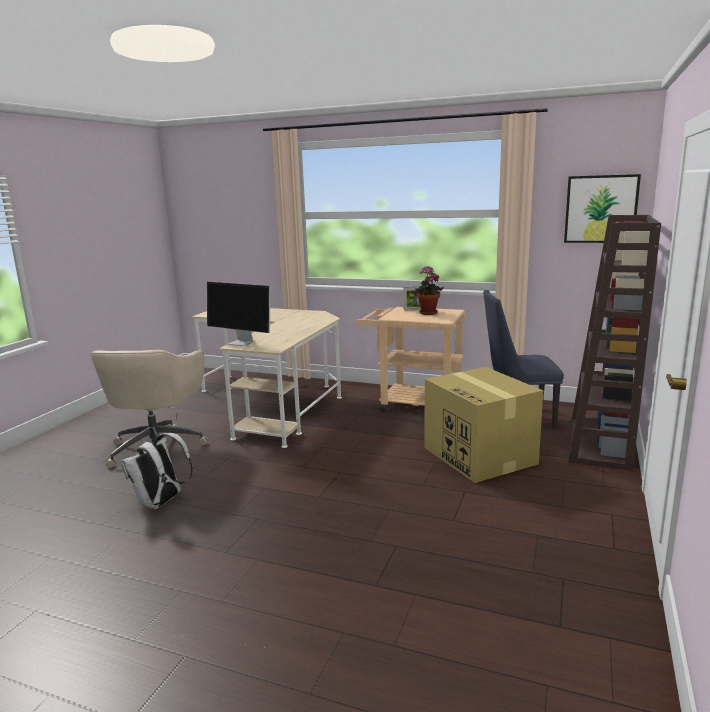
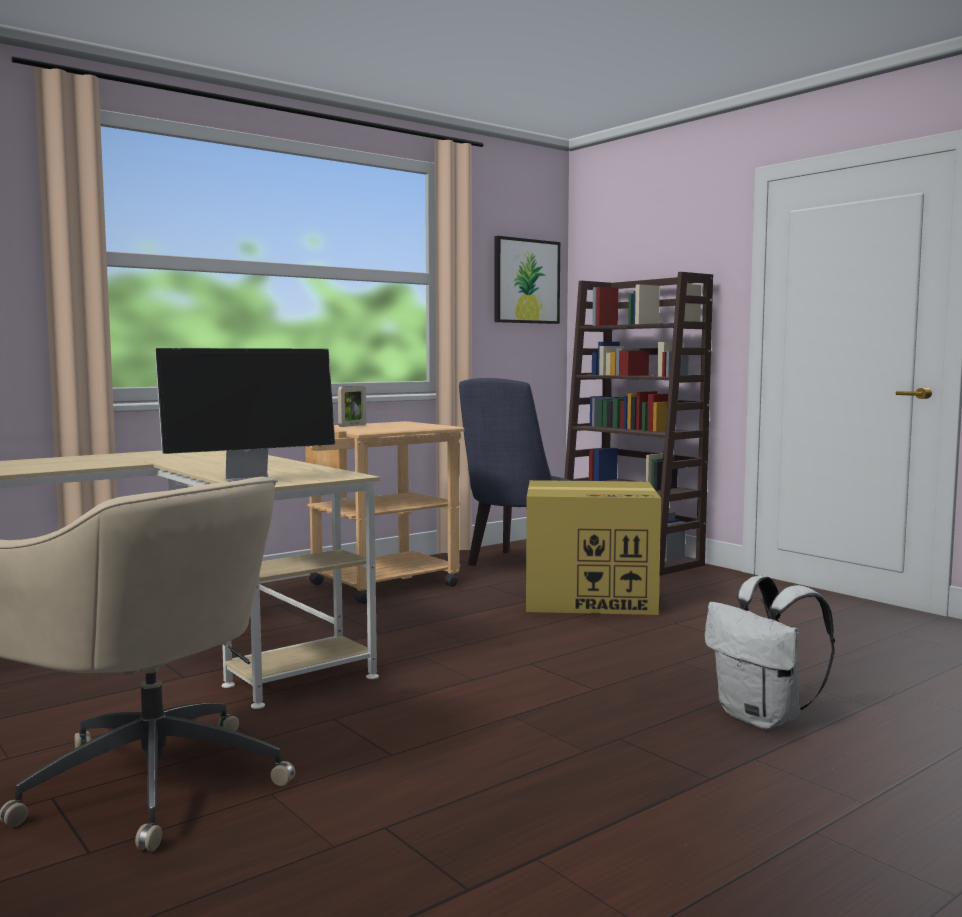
camera: 60 degrees left, 10 degrees down
(161, 503) = (450, 810): white backpack -> white backpack (763, 719)
(428, 313) = (388, 425): potted plant -> none

